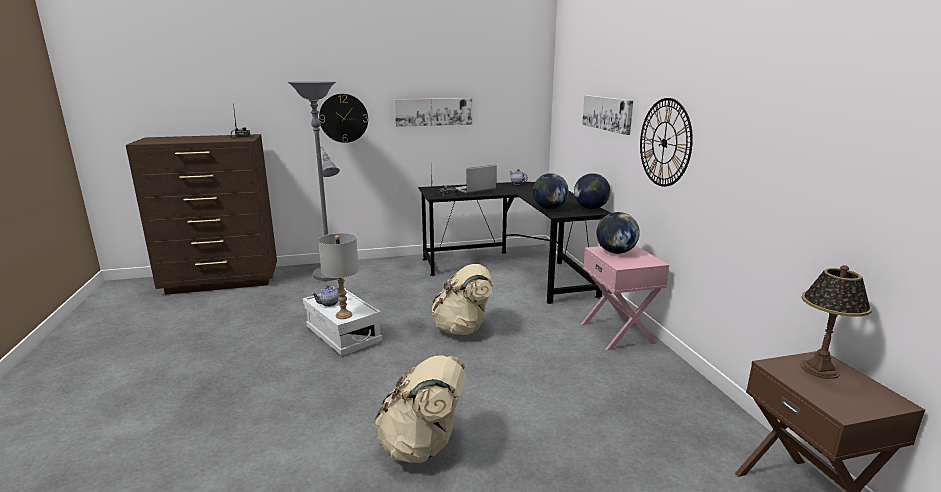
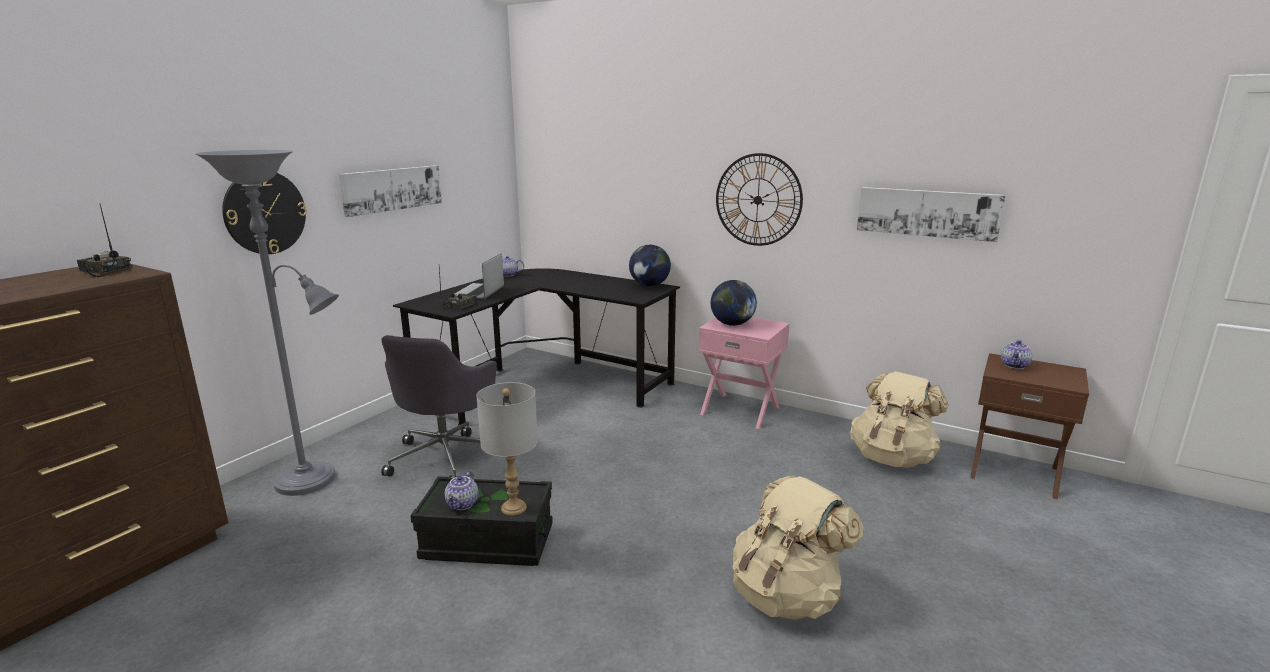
camera: 45 degrees left, 0 degrees up
(343, 335) = (488, 543): white storage box -> black storage box
(398, 288) = (447, 456): none -> grey office chair
(463, 329) = (610, 468): beige backpack -> beige backpack (892, 458)
(549, 208) = (614, 294): globe -> none
(607, 113) = (647, 174): picture -> picture (927, 213)
(819, 369) = (1015, 366): table lamp -> teapot

